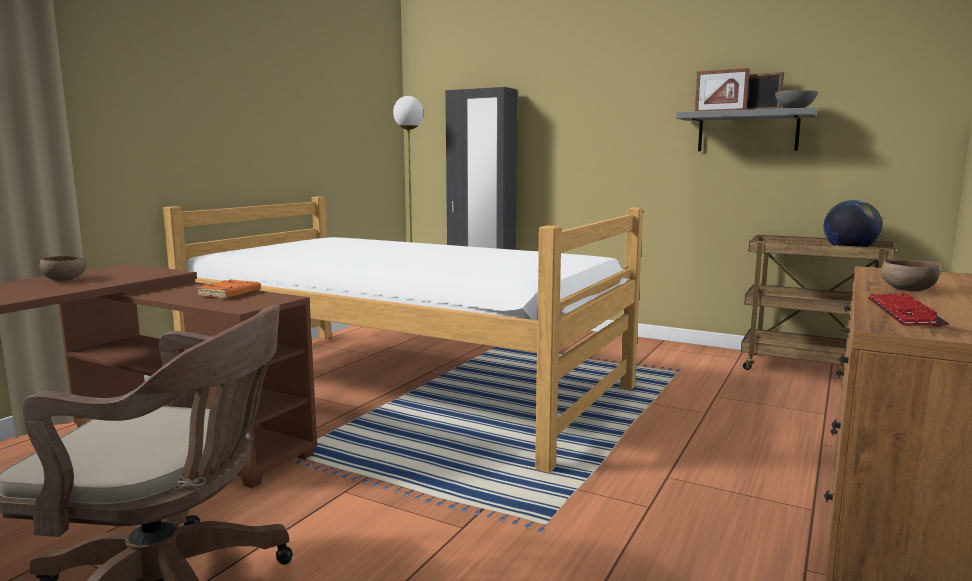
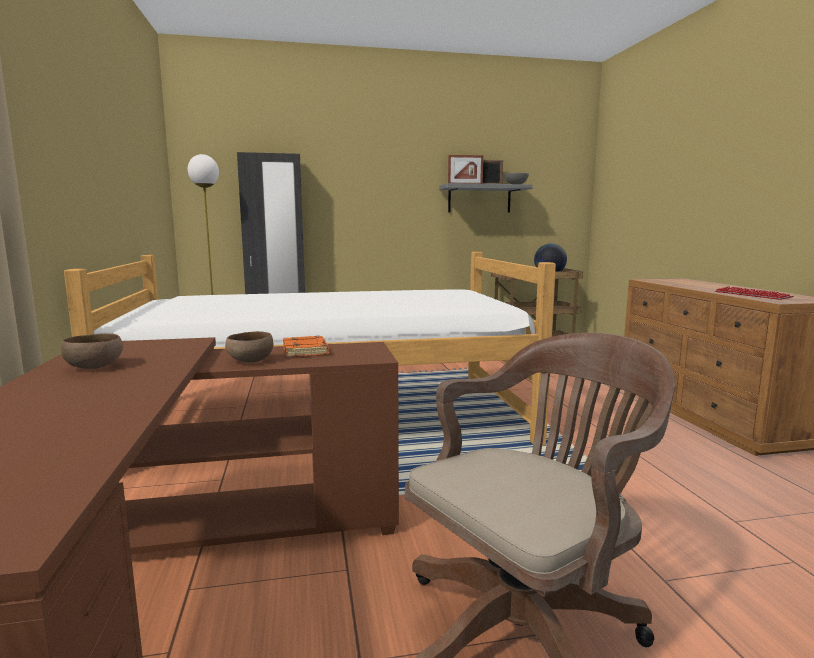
camera: 40 degrees left, 0 degrees up
(906, 290) = (703, 287): brown bowl -> brown bowl (250, 361)

